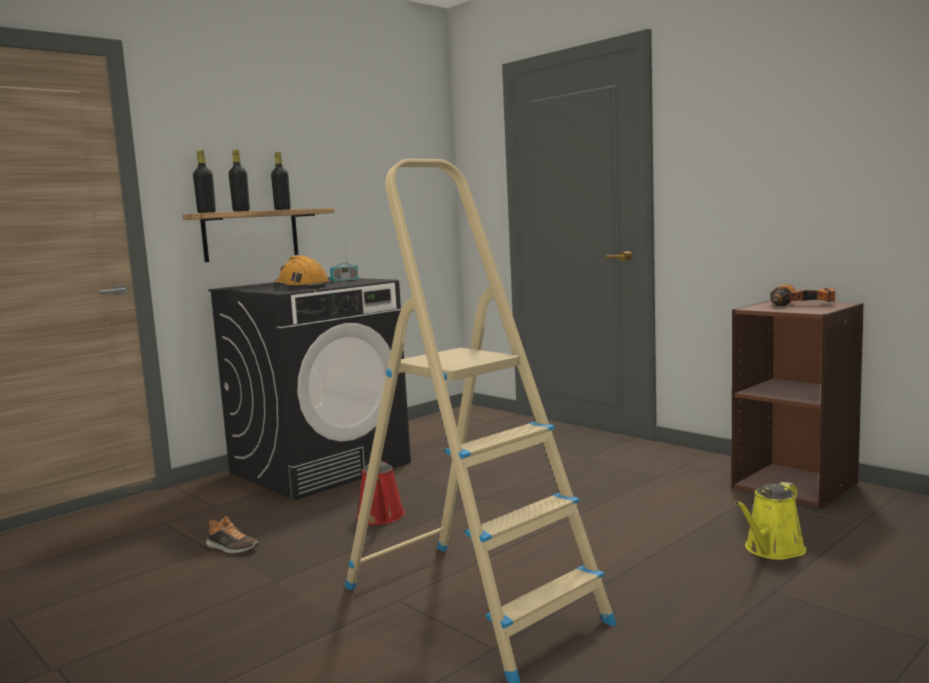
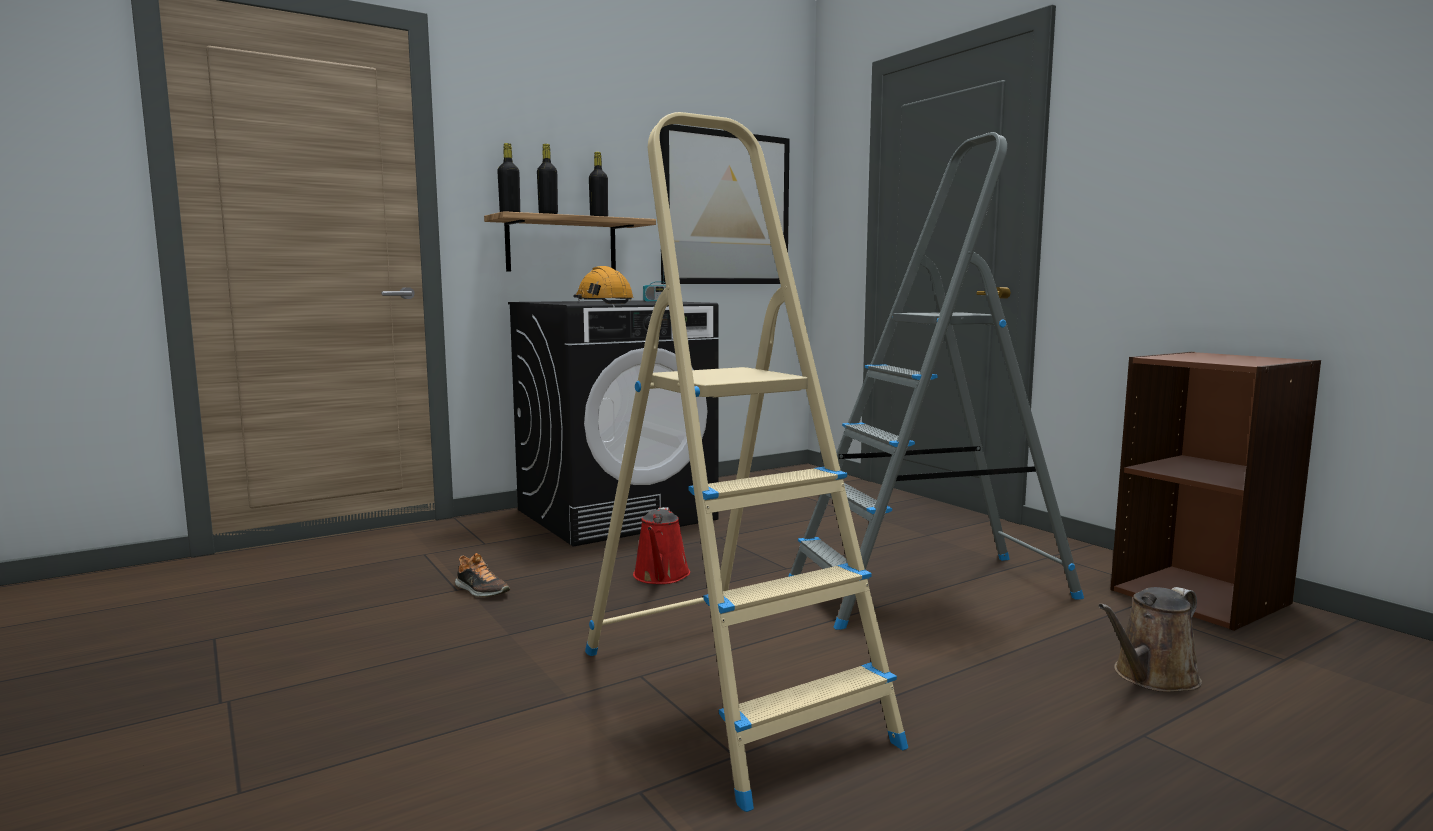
camera: 10 degrees right, 0 degrees up
(385, 191) = (725, 209): none -> picture
(599, 503) = (929, 590): none -> grey step ladder
(772, 550) = (1151, 677): yellow watering can -> brown watering can
(801, 305) = (1229, 358): power drill -> none

